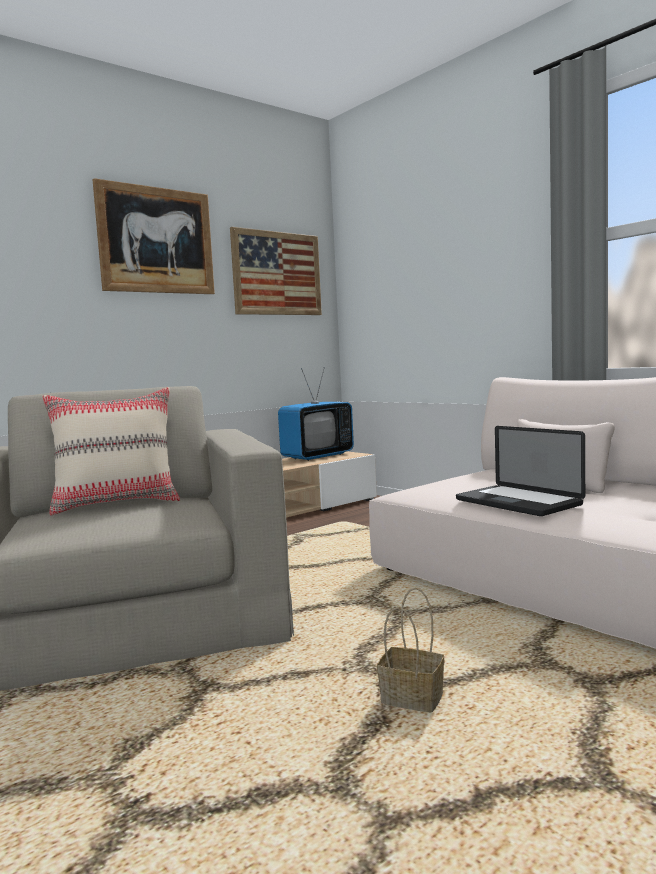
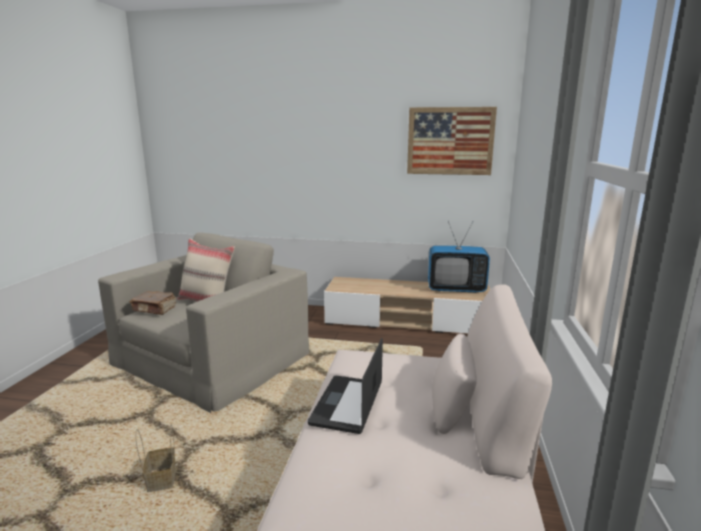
camera: 50 degrees right, 10 degrees up
(54, 527) = (155, 309): none -> brown book
(156, 240) = (349, 123): picture -> none

